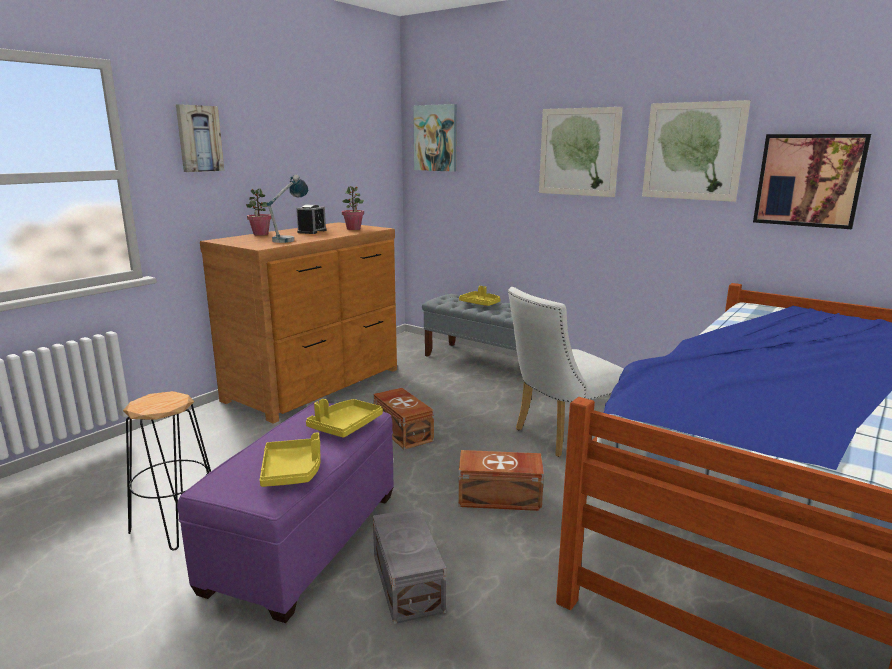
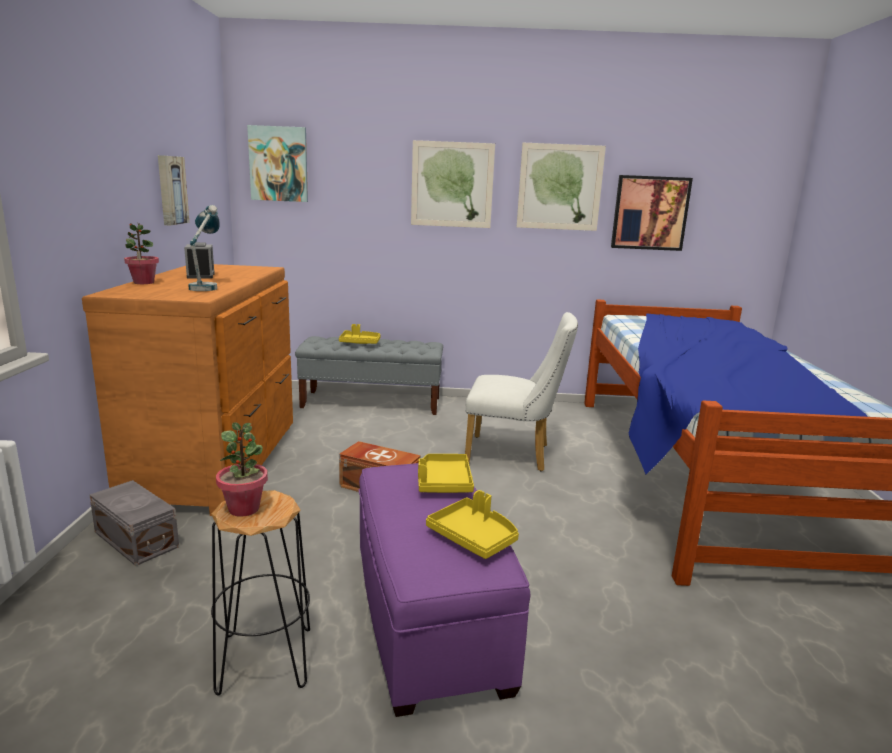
camera: 35 degrees left, 0 degrees up
(199, 138) = (69, 154): picture -> picture (171, 190)
(353, 229) = (241, 270): potted plant -> potted plant (244, 509)
(406, 584) = (563, 617): grey storage box -> grey storage box (135, 540)
(500, 498) = (538, 519): brown storage box -> none
(560, 435) = (514, 455): white chair -> white chair turned 105 degrees counterclockwise

